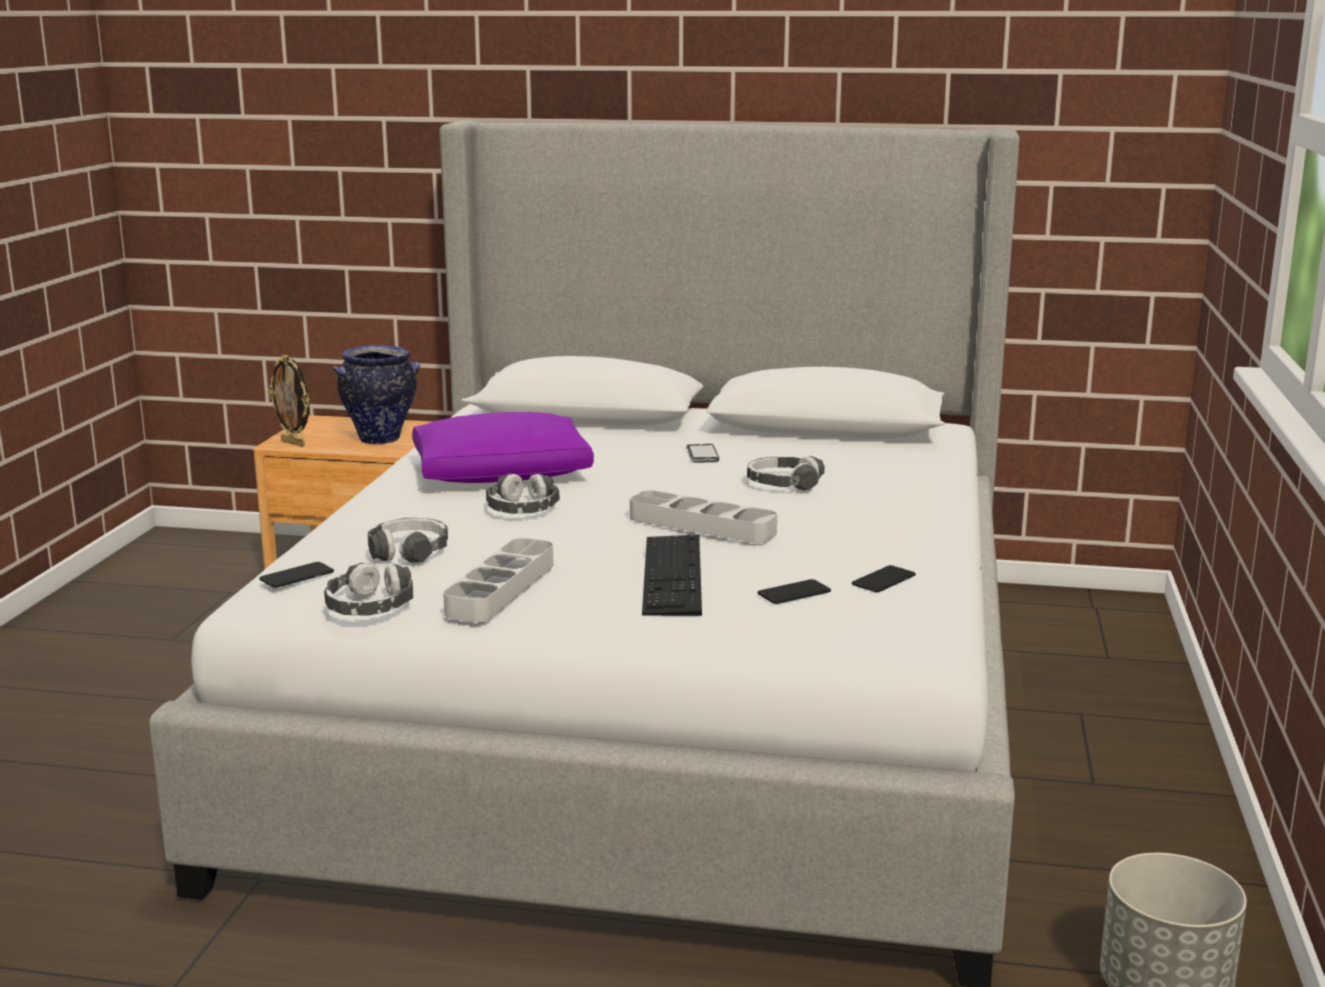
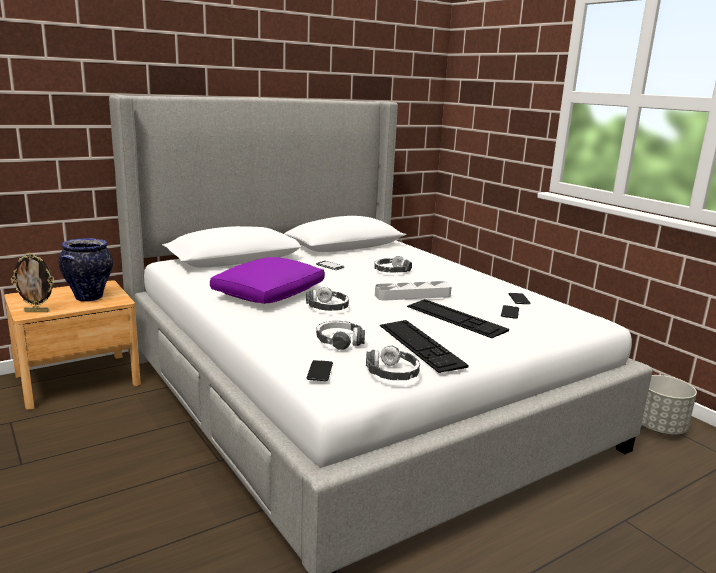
camera: 45 degrees left, 0 degrees up
(501, 588) = (420, 345): grey tray -> keyboard

